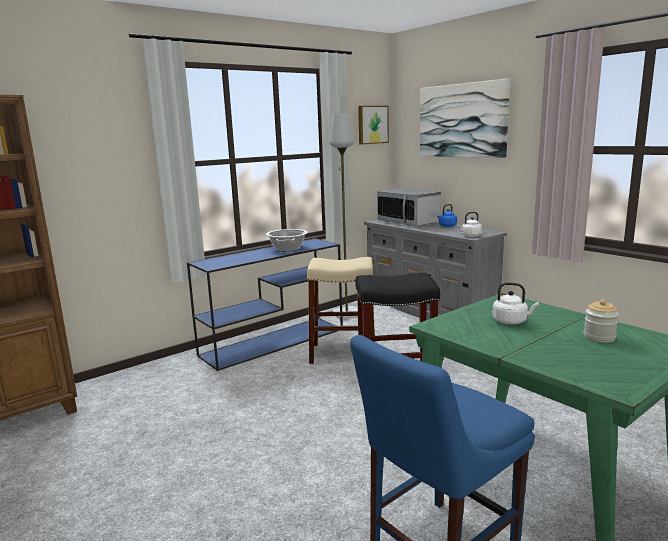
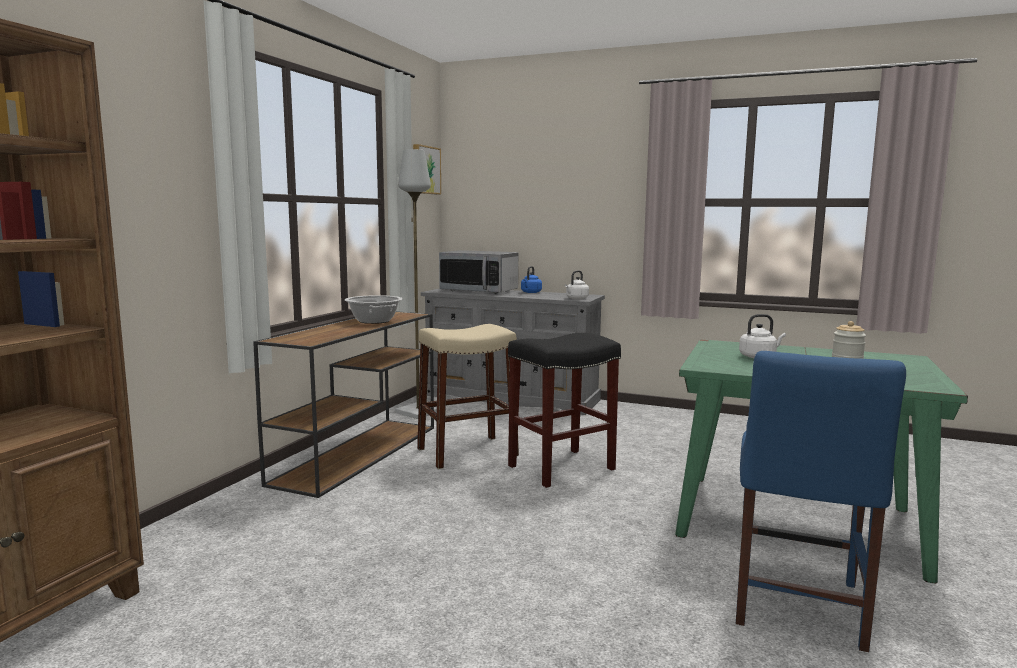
camera: 30 degrees left, 5 degrees down
(274, 341) = (359, 453): blue console table -> brown console table
(462, 120) = (542, 170): picture -> none

